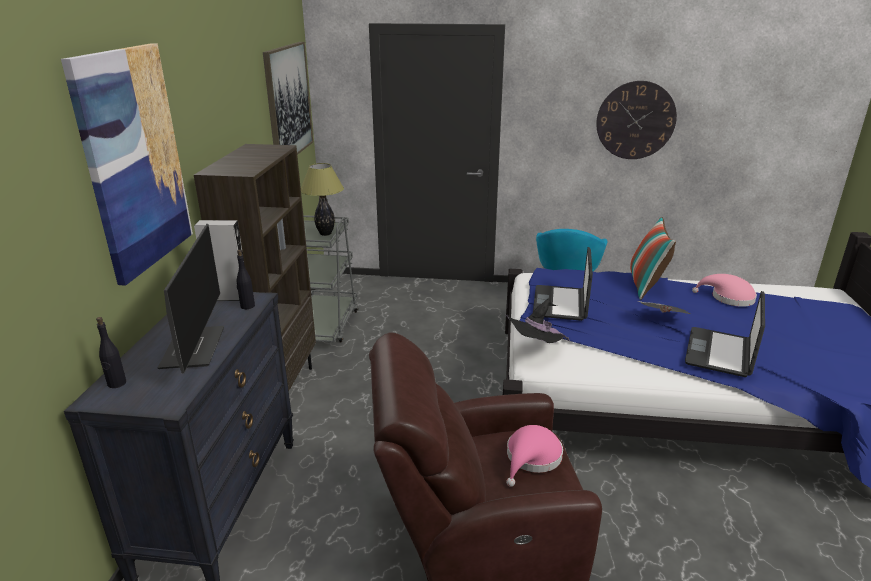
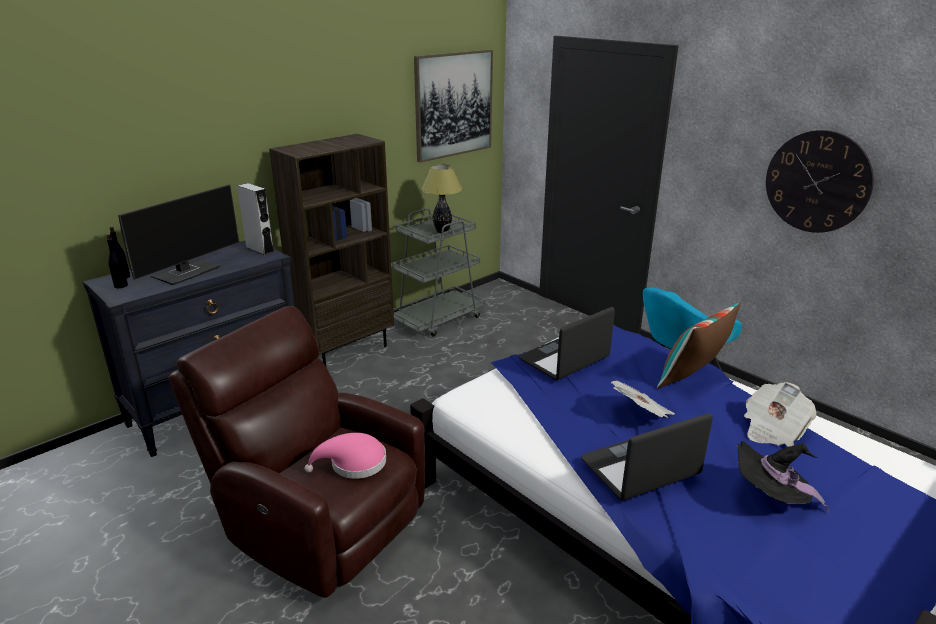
camera: 40 degrees right, 0 degrees up
(133, 161) = (199, 128): picture -> none
(247, 306) = (258, 258): black bottle -> black bottle (121, 285)
(534, 348) = (475, 383): black hat -> black hat (770, 499)
(728, 298) = (772, 429): pink hat -> newspaper

